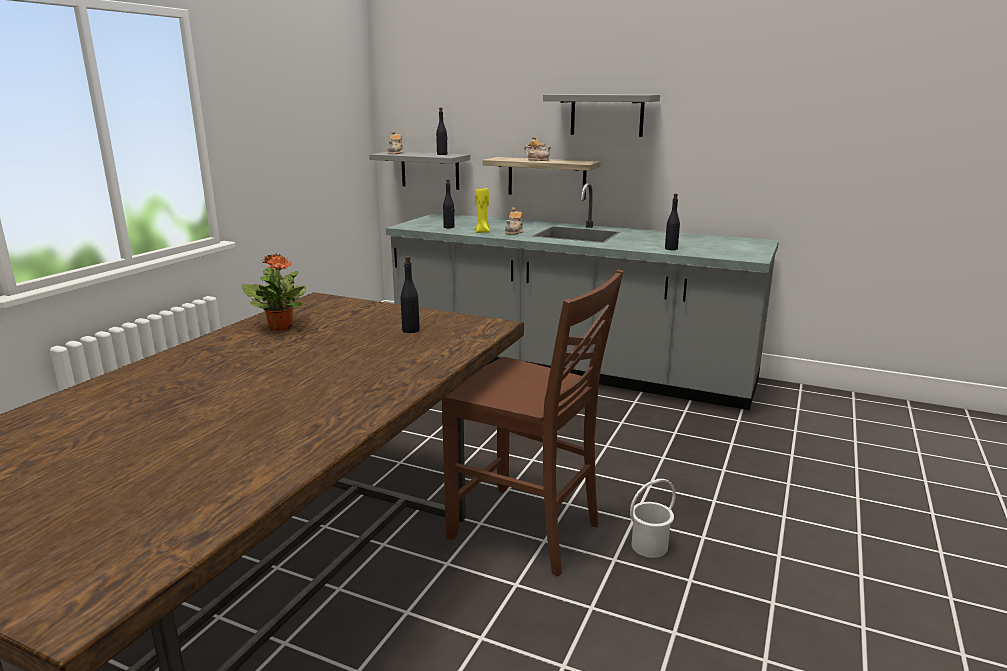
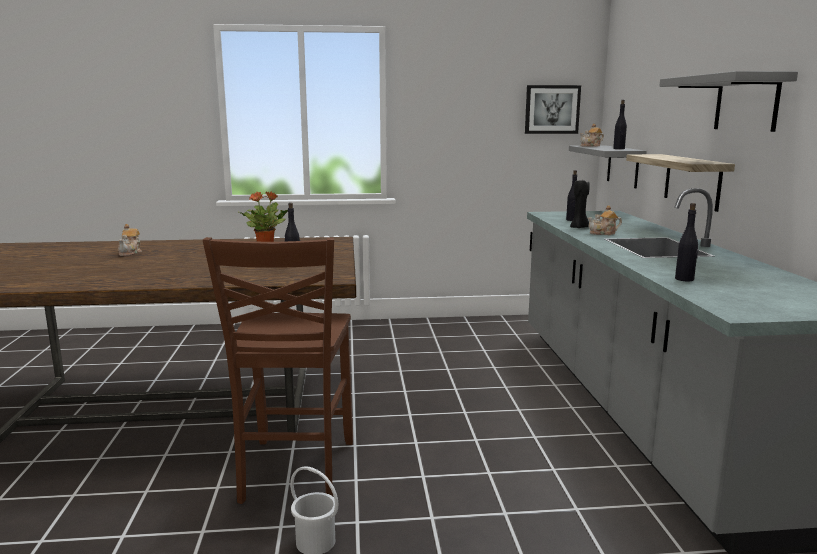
camera: 60 degrees right, 5 degrees down
(342, 116) = (552, 109): none -> picture
(482, 232) = (579, 227): yellow candle -> black candle
(538, 160) = (673, 158): teapot -> teapot (131, 253)

